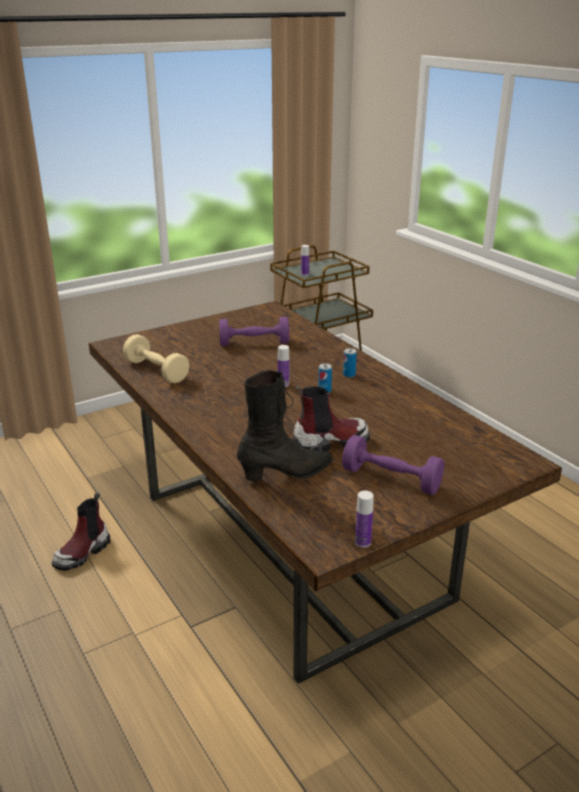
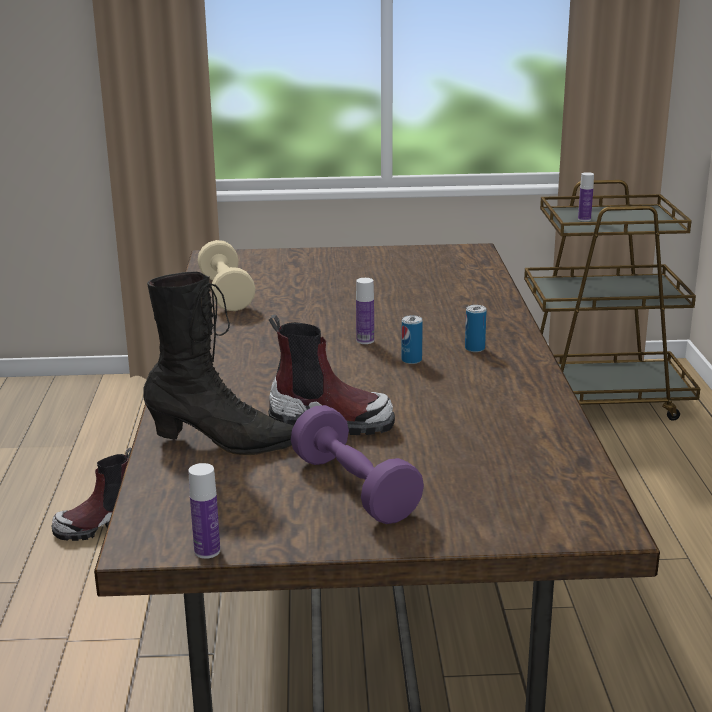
camera: 30 degrees right, 5 degrees down
(254, 343) = (392, 286): purple dumbbell -> none

